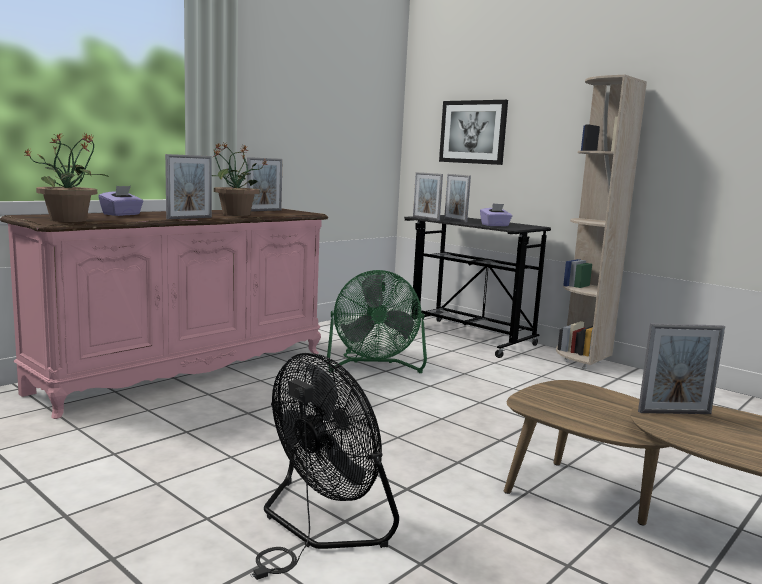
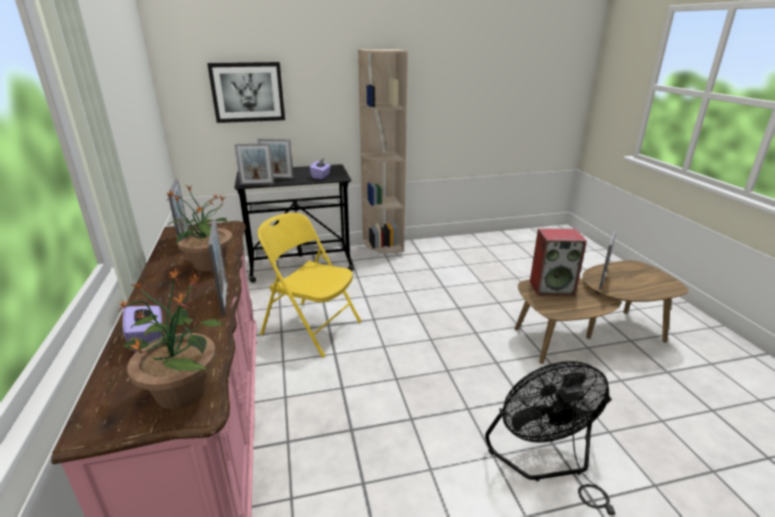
camera: 55 degrees left, 15 degrees up
(370, 366) = (312, 327): green fan -> yellow chair
(595, 398) = (552, 288): none -> speaker

